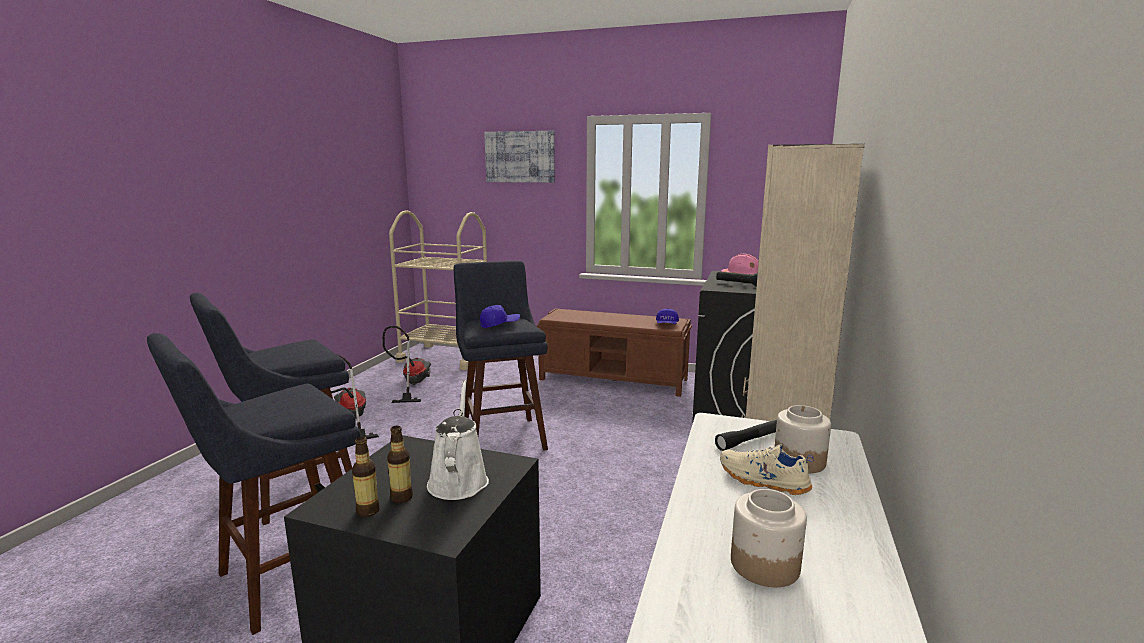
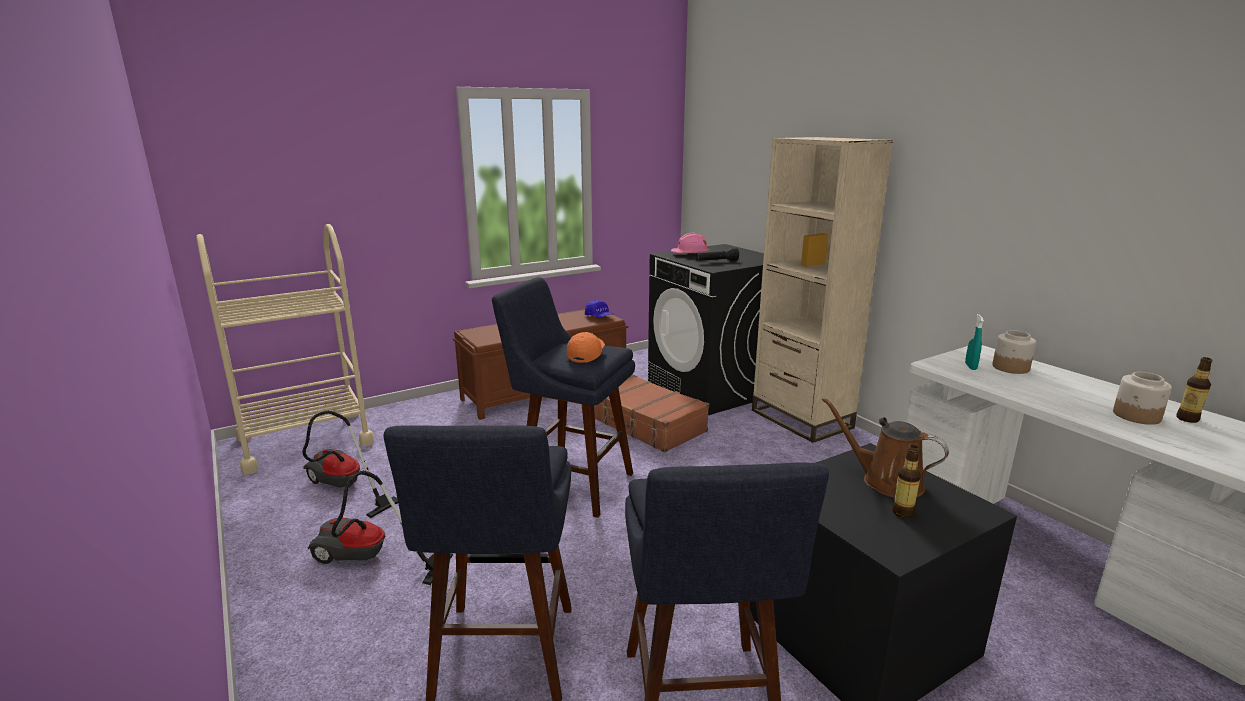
camera: 50 degrees left, 5 degrees up
(368, 511) = (918, 533): bottle -> bottle (1187, 419)
(458, 480) = (886, 481): white watering can -> brown watering can
(499, 324) = (586, 354): blue cap -> orange cap
(520, 157) = (367, 139): picture -> none
(629, 425) = (643, 423): none -> brown suitcase
(751, 440) = (970, 367): black flashlight -> turquoise spray bottle
(762, 481) = (1033, 384): beige shoe -> none

